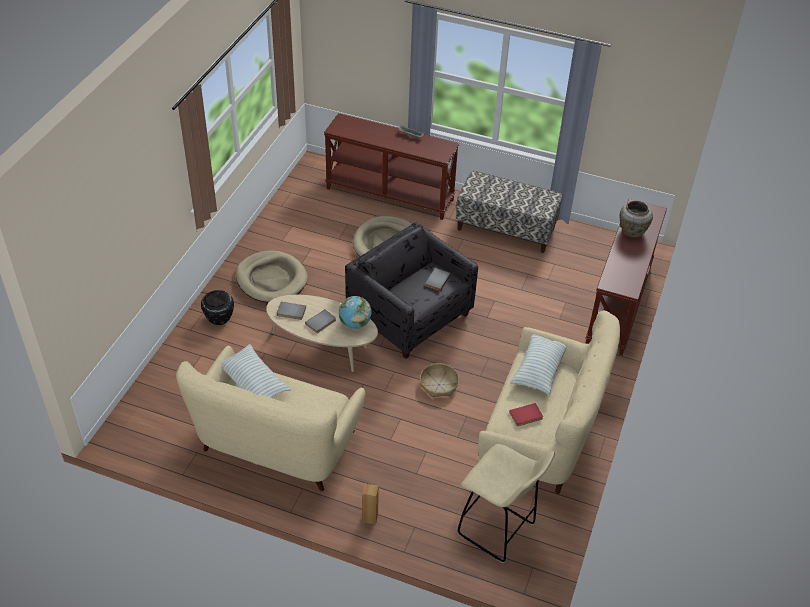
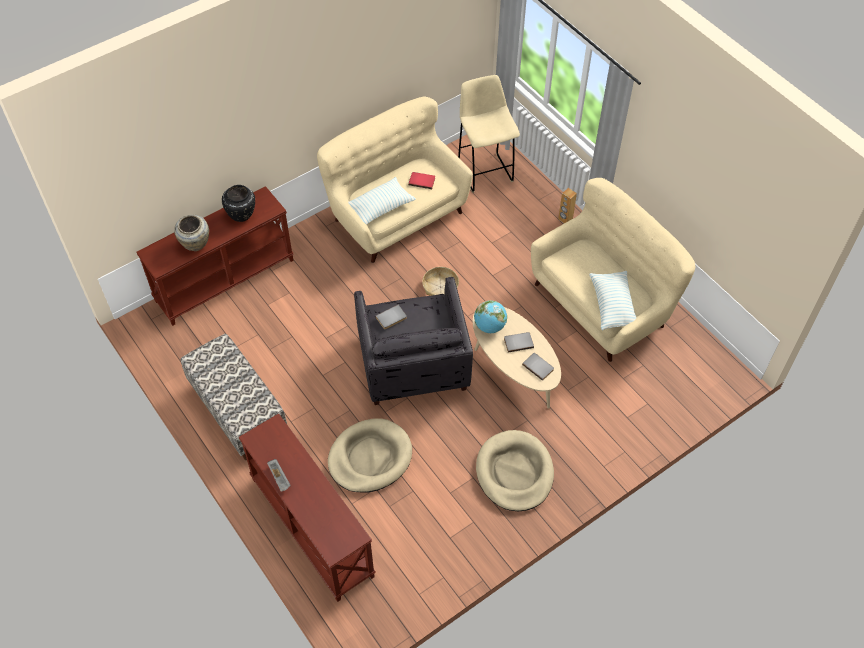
camera: 145 degrees left, 10 degrees up
(219, 319) = (591, 450): black vase -> black vase (242, 214)

